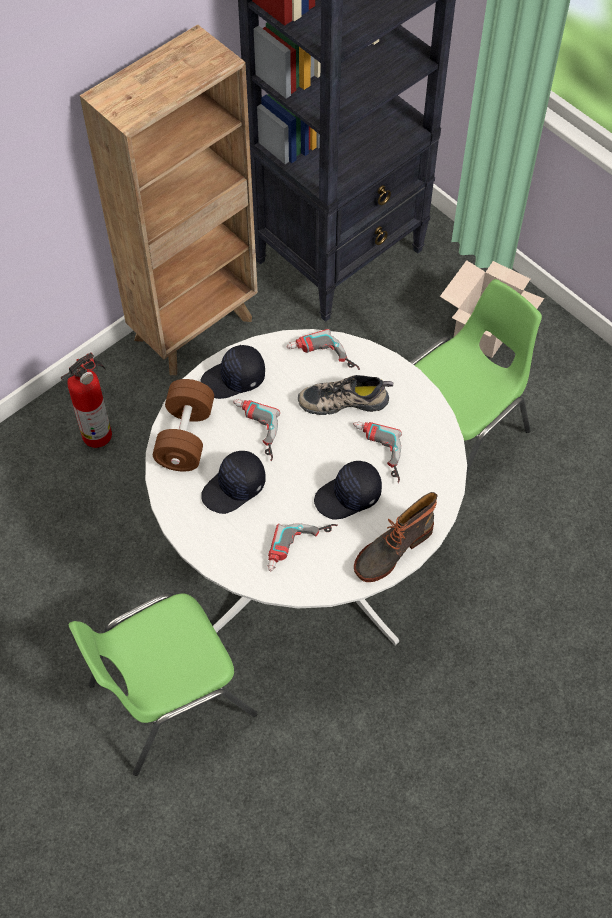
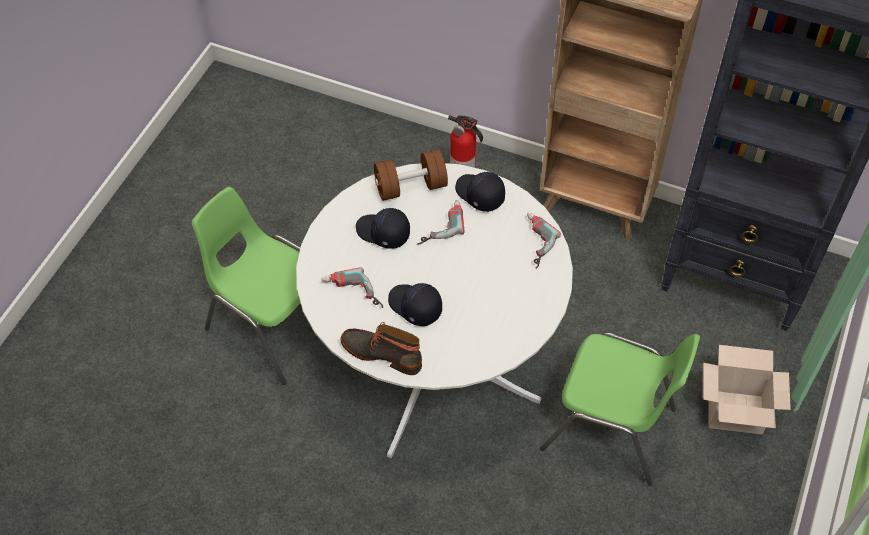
camera: 65 degrees right, 5 degrees down
(344, 399) = (503, 271): shoe -> none
(376, 454) = (464, 311): power drill -> none

